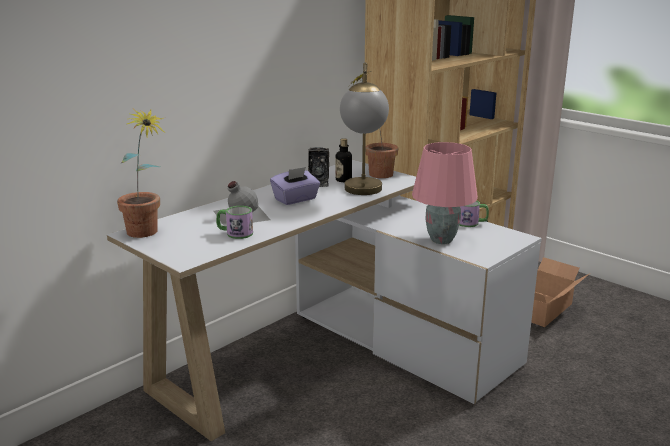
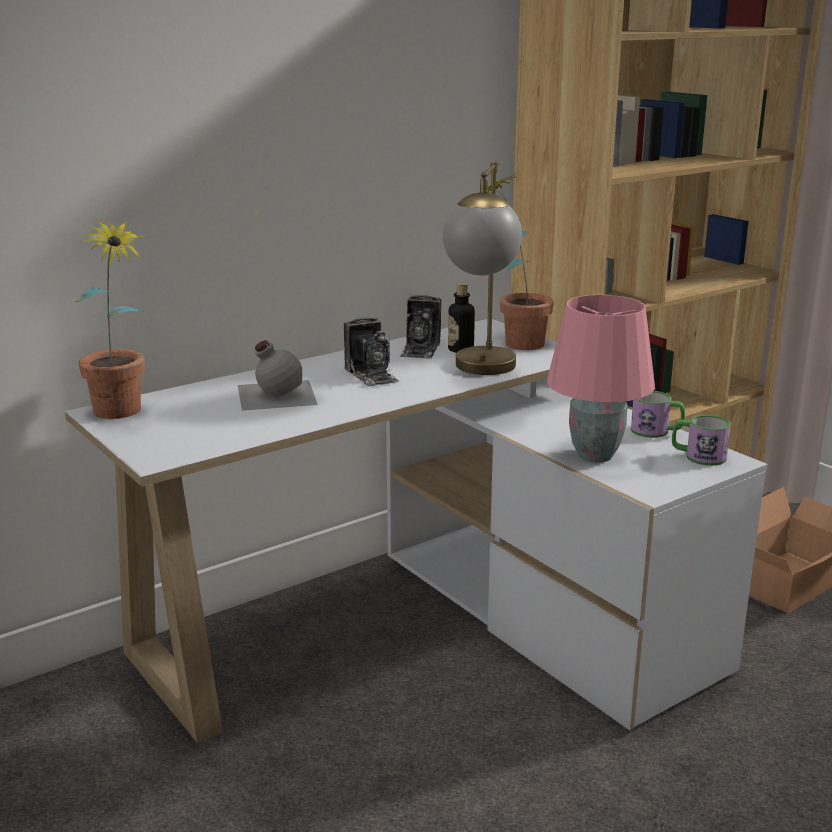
camera: 10 degrees right, 0 degrees up
(235, 233) = (253, 422): mug -> mug (698, 456)
(296, 199) = (371, 375): purple tissue box -> camera

